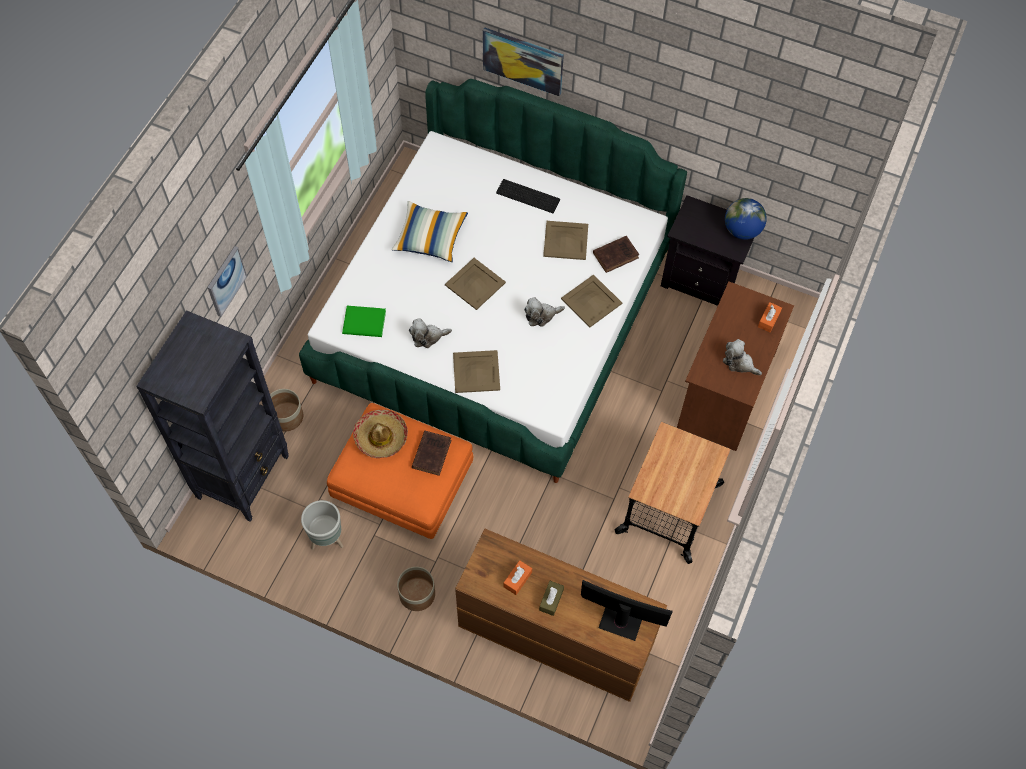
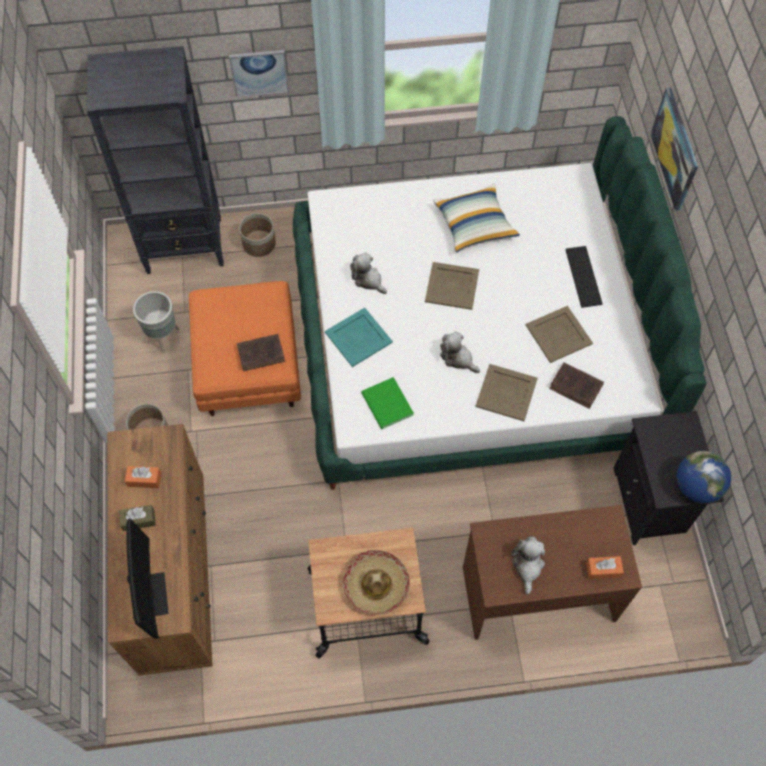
camera: 60 degrees right, 0 degrees up
(365, 323) = (348, 226): green book -> green book (386, 405)
(381, 437) = (253, 306): hat -> hat (376, 585)
(476, 371) = (359, 337): beige tray -> turquoise tray

